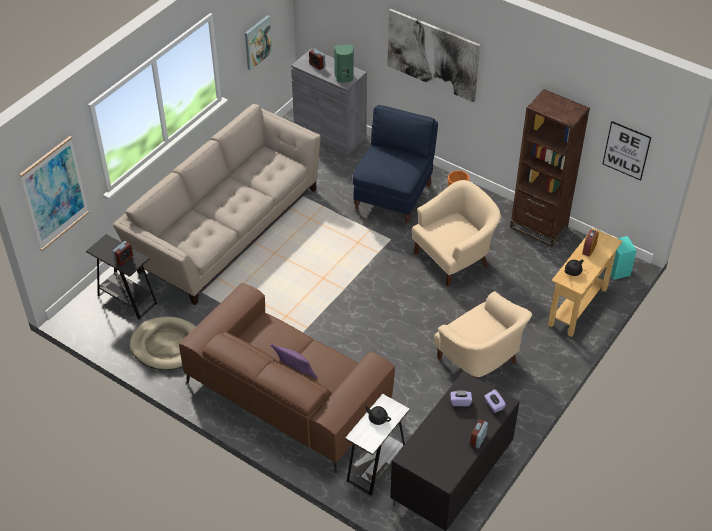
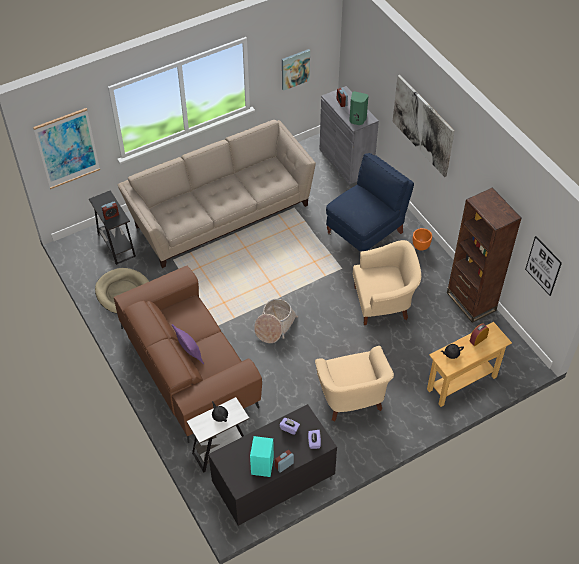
camera: 25 degrees right, 5 degrees up
(355, 320) = (274, 326): none -> basket
(618, 270) = (516, 364): turquoise speaker -> turquoise speaker (263, 466)

